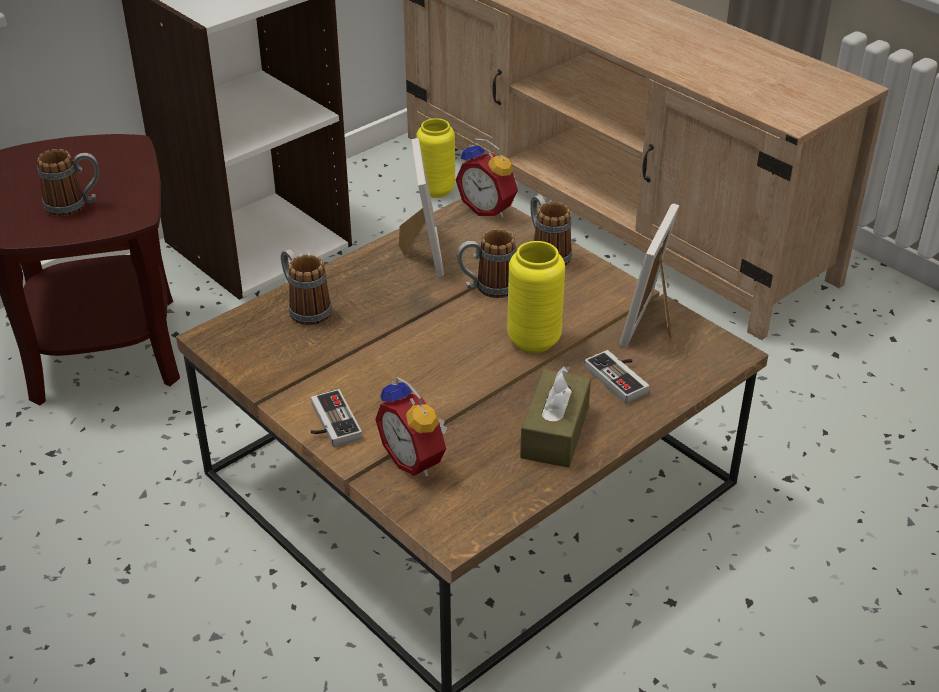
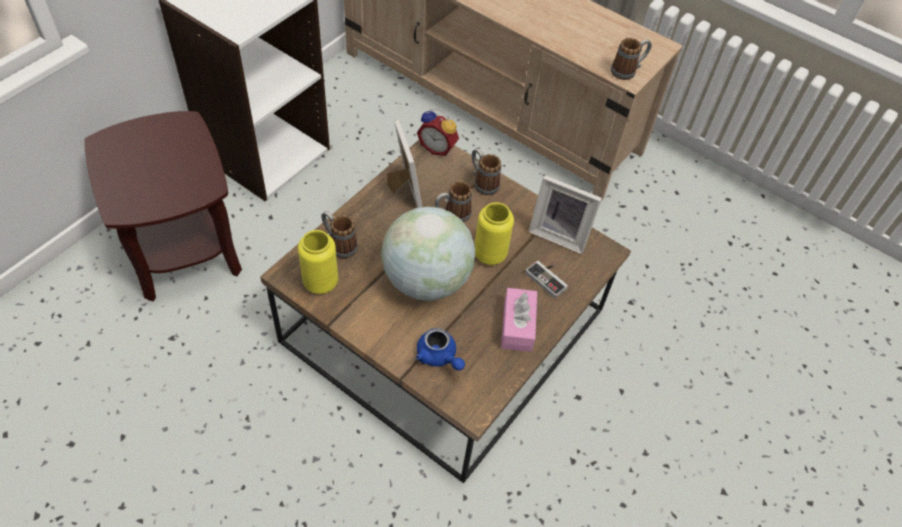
camera: 15 degrees left, 15 degrees up
(75, 205) = (165, 181): mug -> mug (627, 71)
(329, 423) = (378, 336): game controller -> none
(416, 459) = (439, 357): alarm clock -> blue teapot
(424, 363) = (426, 280): none -> globe
(436, 190) = (375, 98): yellow vase -> yellow vase (320, 283)
(555, 432) = (517, 326): brown tissue box -> pink tissue box
(653, 324) = (559, 234): picture frame -> picture frame turned 75 degrees counterclockwise

